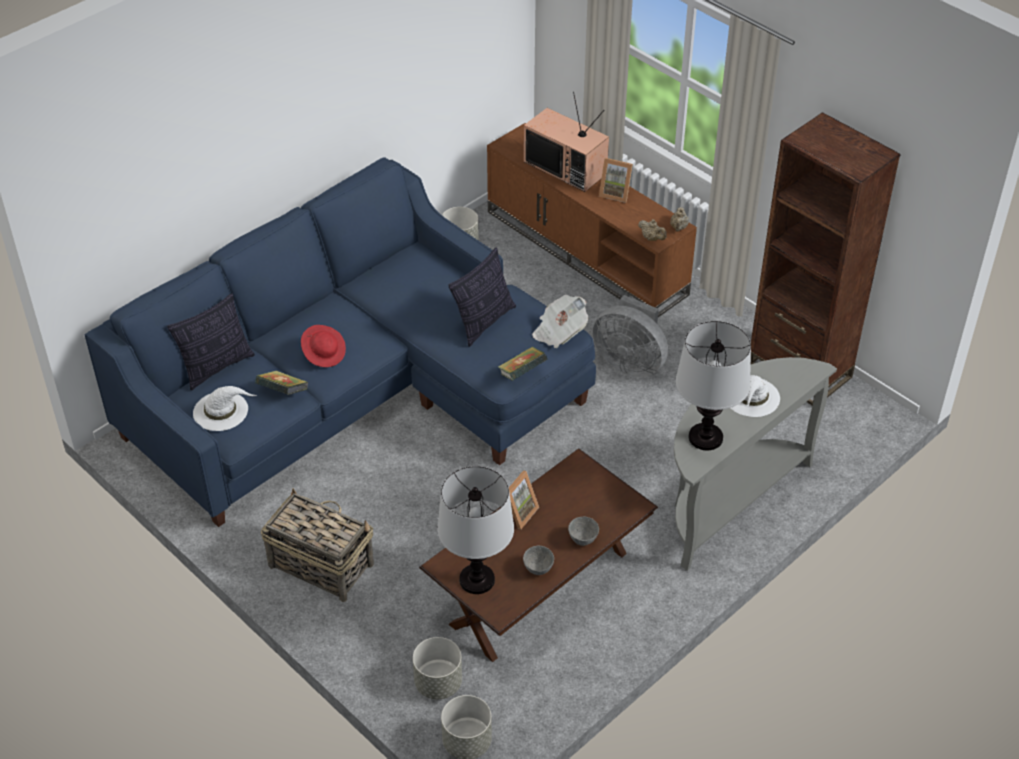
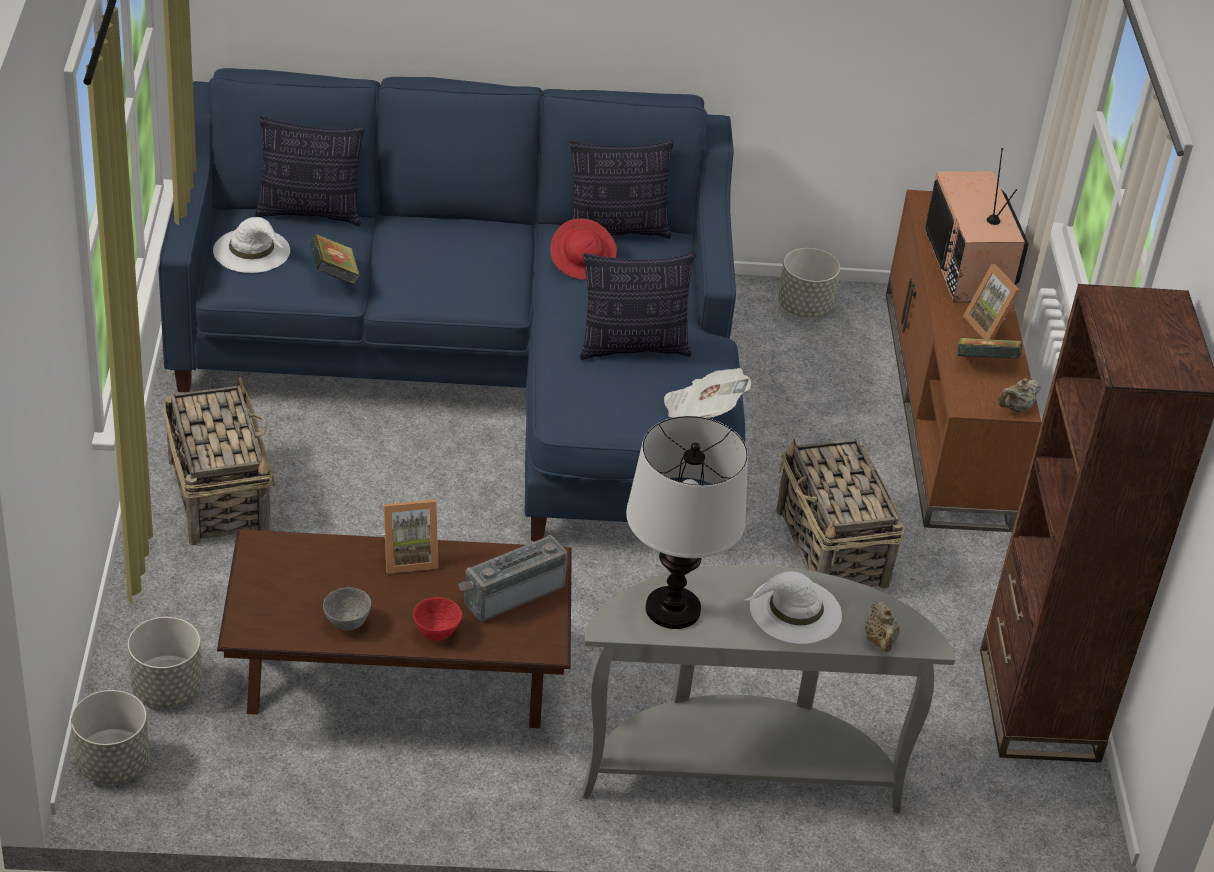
camera: 40 degrees right, 5 degrees down
(324, 353) = (427, 268): red hat -> red hat (582, 262)
(387, 264) = (617, 231): none -> pillow
(477, 579) = (272, 584): table lamp -> none
(522, 373) = (598, 422): book -> book (985, 364)
(582, 540) = (436, 633): grey bowl -> red bowl
(585, 492) = (511, 592): none -> radio
(630, 362) = (832, 549): grey fan -> basket
(652, 238) = (963, 397): beige teapot -> beige teapot (880, 642)

